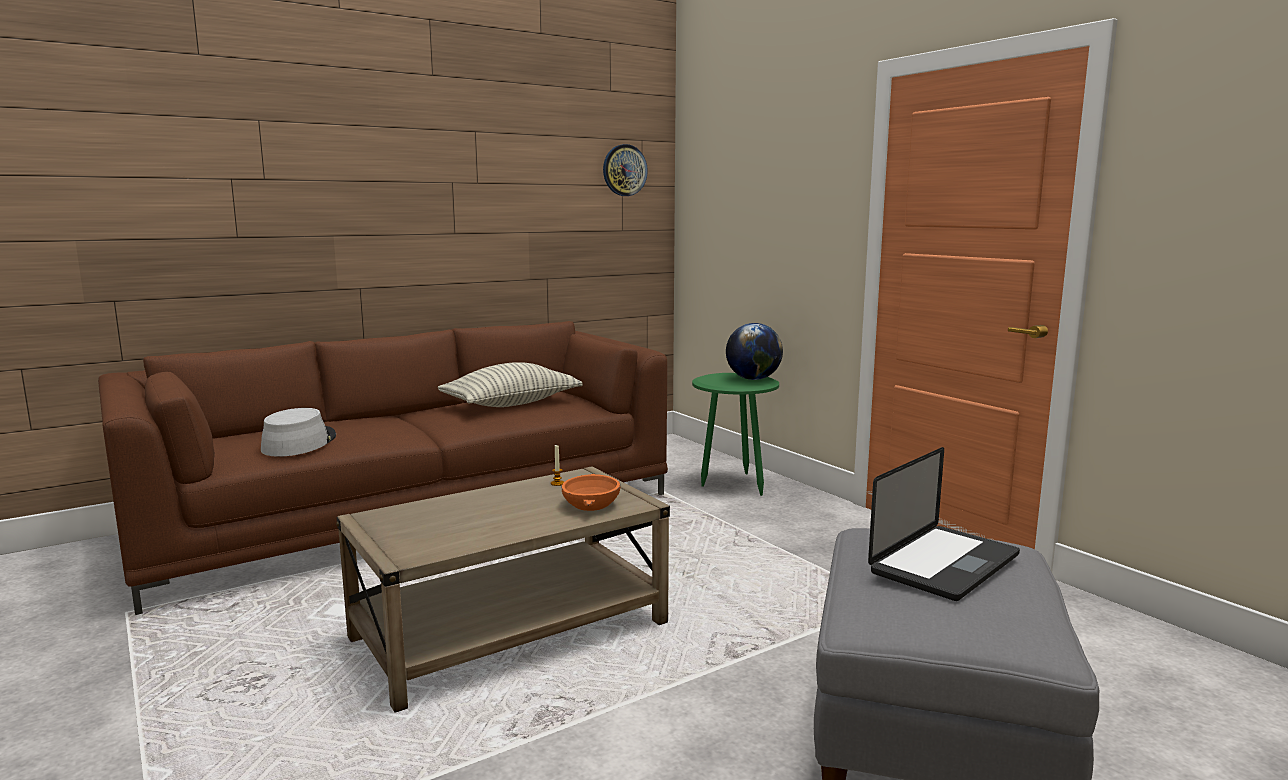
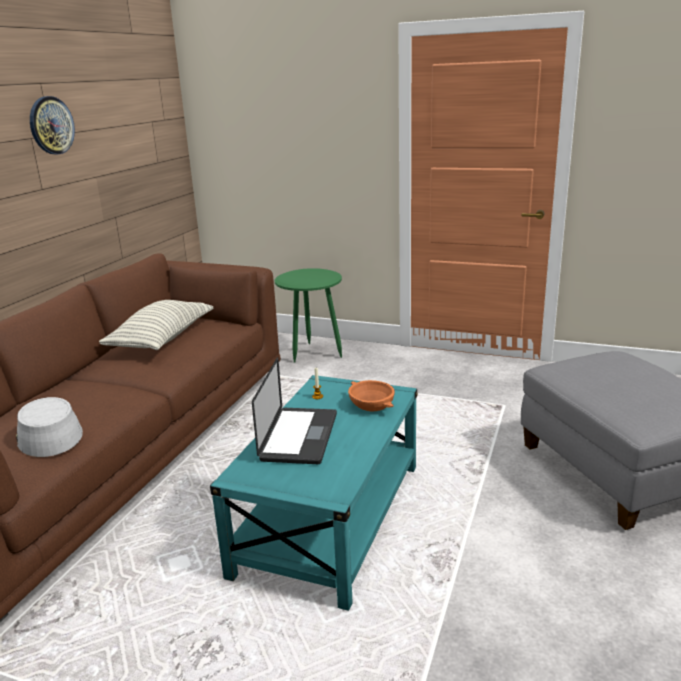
camera: 35 degrees left, 10 degrees up
(511, 630) = (330, 517): beige coffee table -> turquoise coffee table
(624, 170) = (152, 107): wall clock -> wall clock (51, 125)
(753, 379) = (318, 273): globe -> none
(944, 564) = (621, 375): laptop -> laptop (299, 437)

